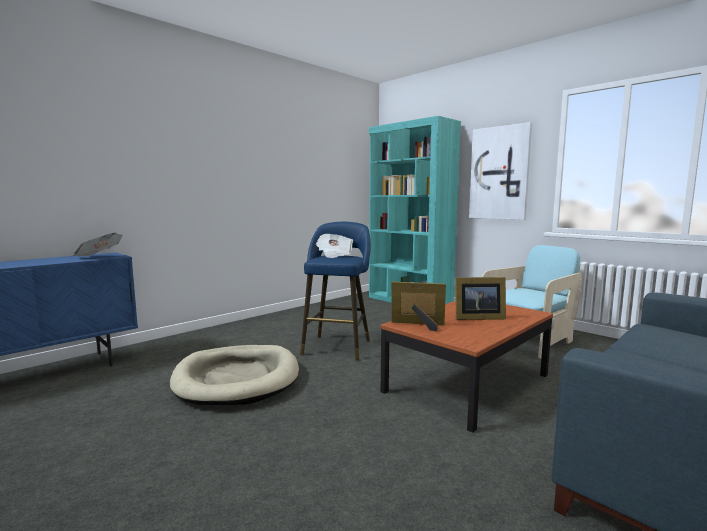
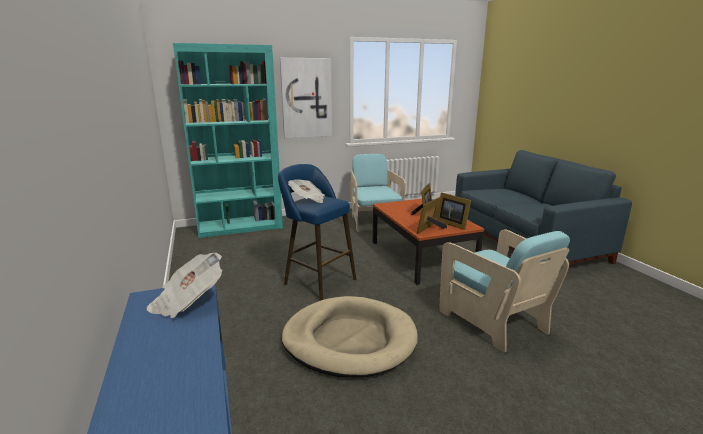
camera: 65 degrees left, 10 degrees up
(327, 458) = (493, 320): none -> turquoise armchair
(461, 333) = (451, 223): none -> picture frame

